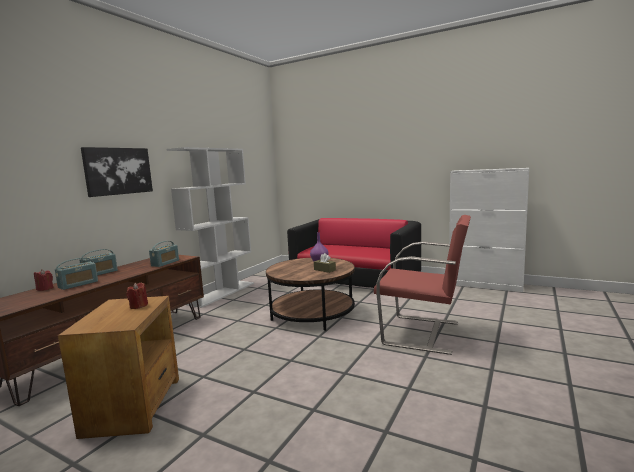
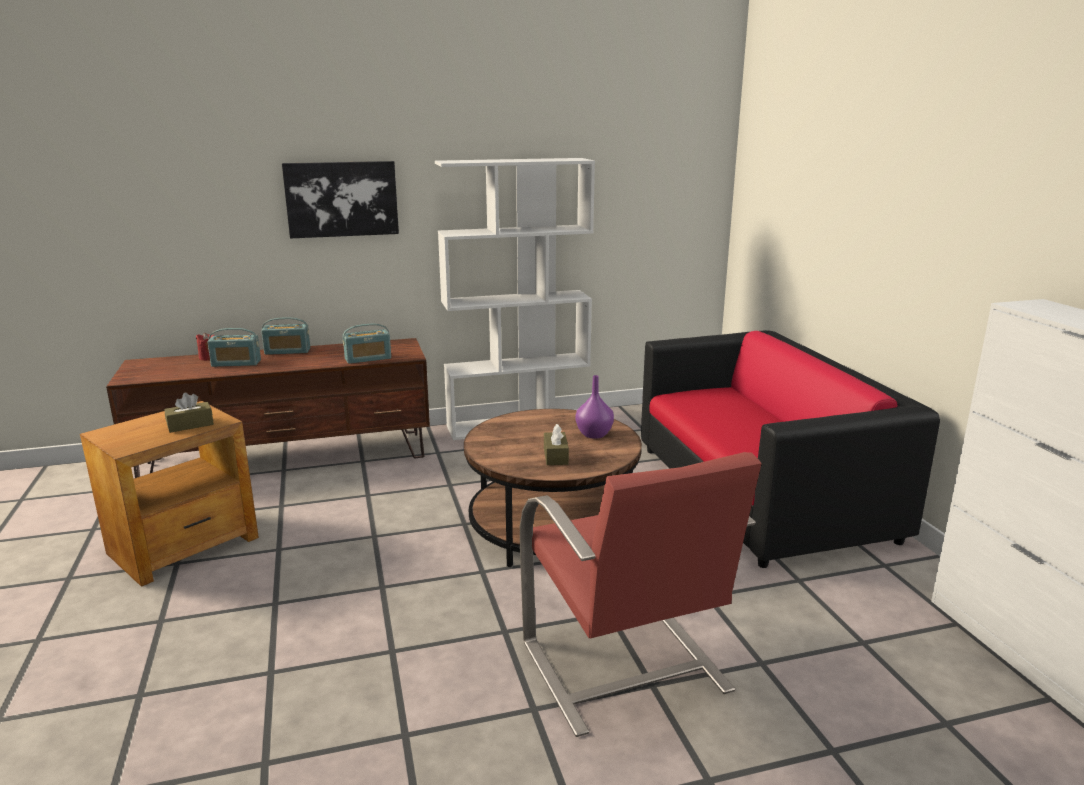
camera: 45 degrees right, 10 degrees up
(138, 306) = (190, 425): red candle -> brown tissue box

